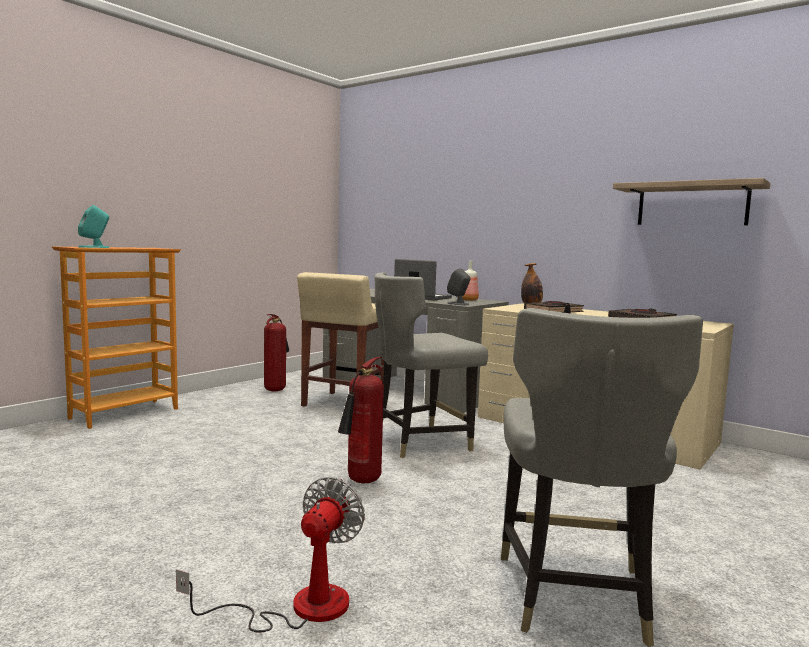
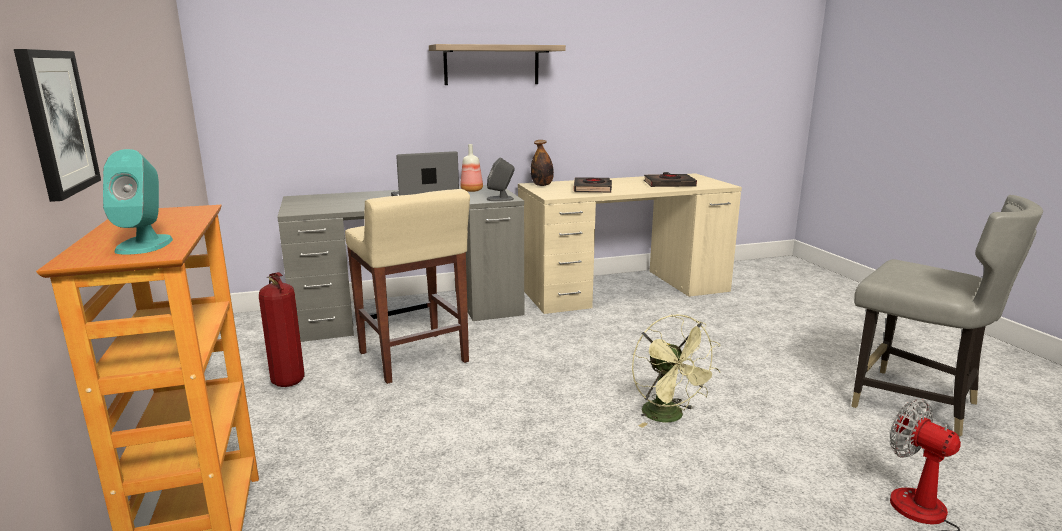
camera: 55 degrees left, 10 degrees up
(118, 200) = (56, 122): none -> picture
(362, 482) = (669, 417): fire extinguisher -> green fan
(421, 442) = (586, 358): grey chair -> none
(692, 205) = (663, 75): shelf -> shelf (491, 65)

